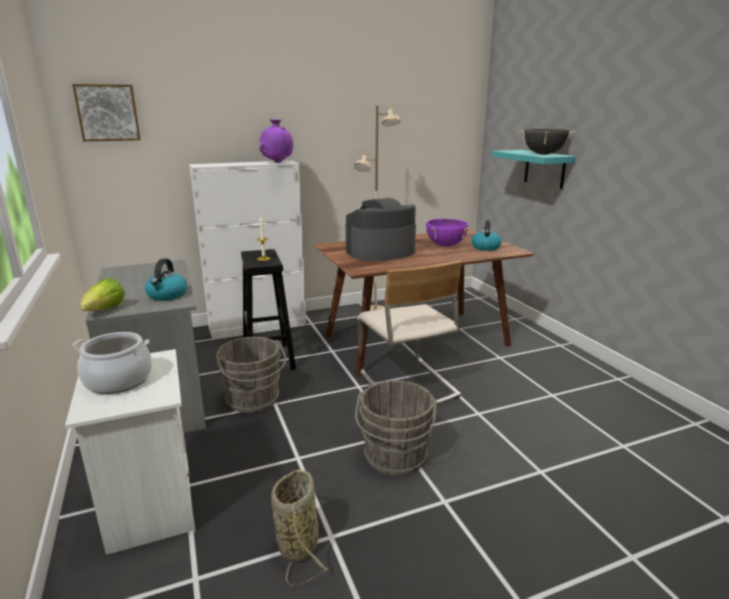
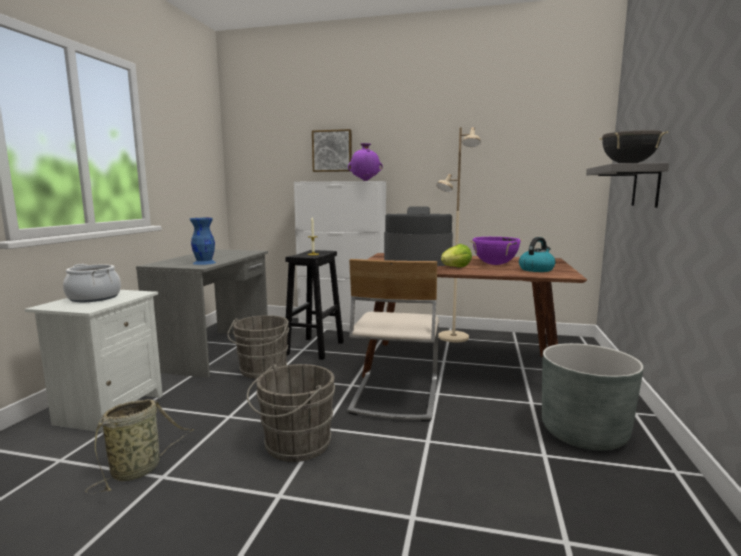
camera: 35 degrees right, 10 degrees down
(104, 311) = (155, 264): lettuce -> lettuce (455, 268)
(108, 113) = (256, 143): picture -> picture (332, 151)
(167, 295) = (204, 263): kettle -> blue vase
(544, 169) = (646, 186): turquoise shelf -> grey shelf
(552, 370) = (583, 433): none -> grey planter

